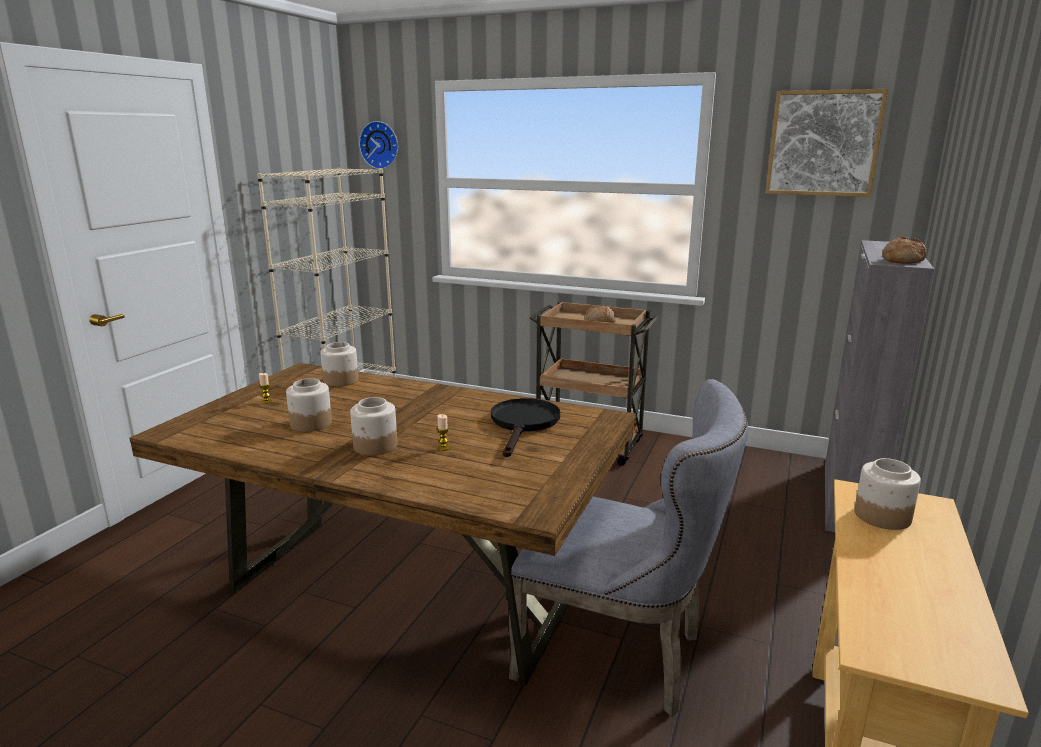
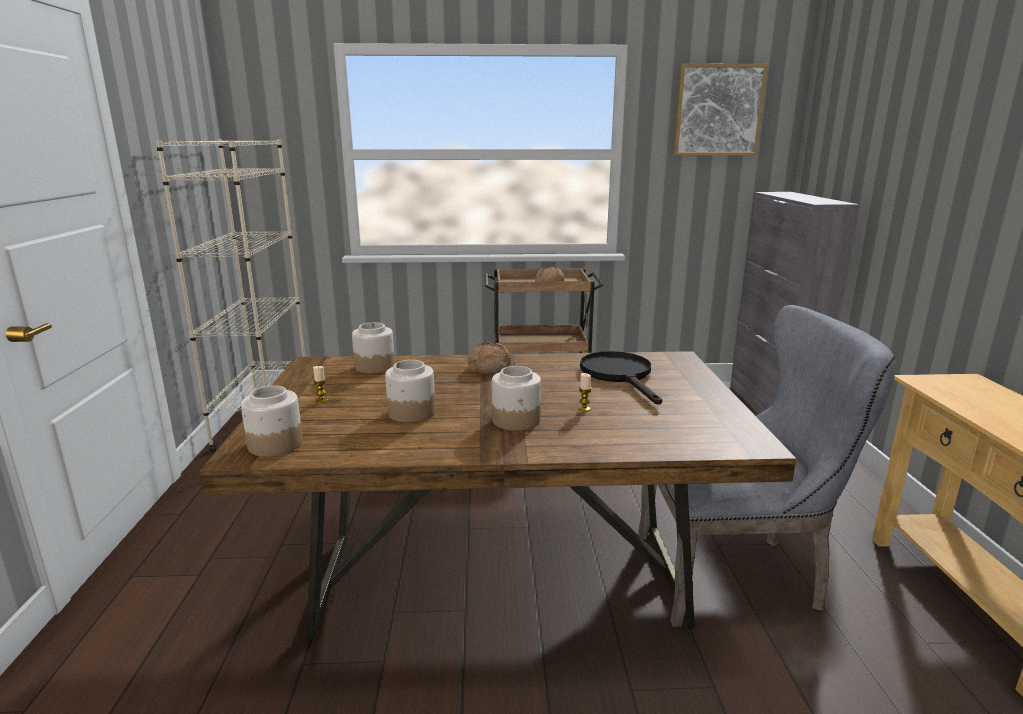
camera: 25 degrees left, 0 degrees up
(380, 145) = (265, 114): wall clock -> none
(881, 516) = (961, 394): jar -> jar (274, 444)
(901, 260) = (825, 201): bread -> bread (488, 367)

